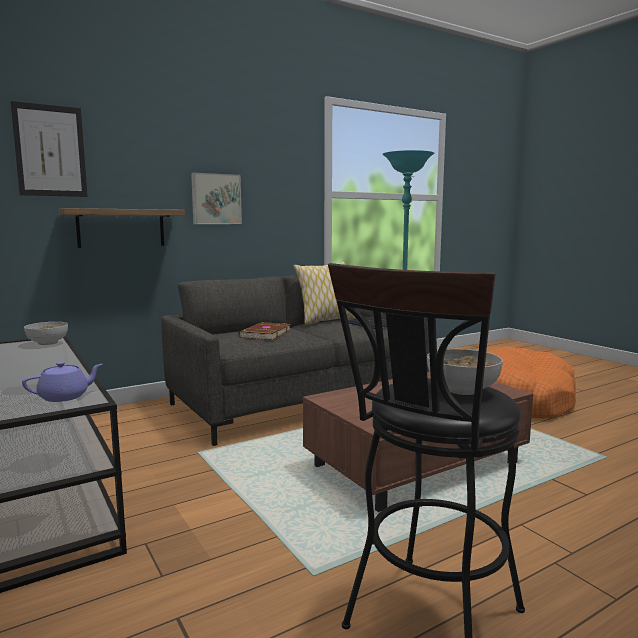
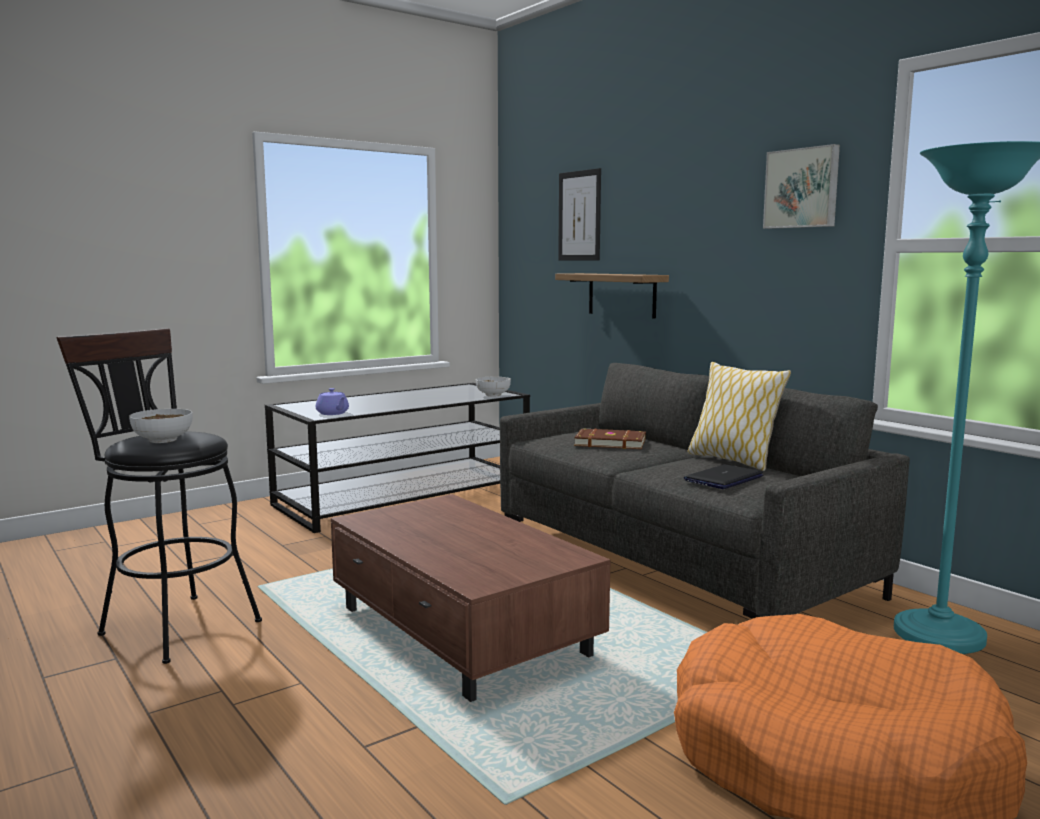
camera: 85 degrees right, 0 degrees up
(216, 199) = (712, 260): picture -> picture (802, 188)

